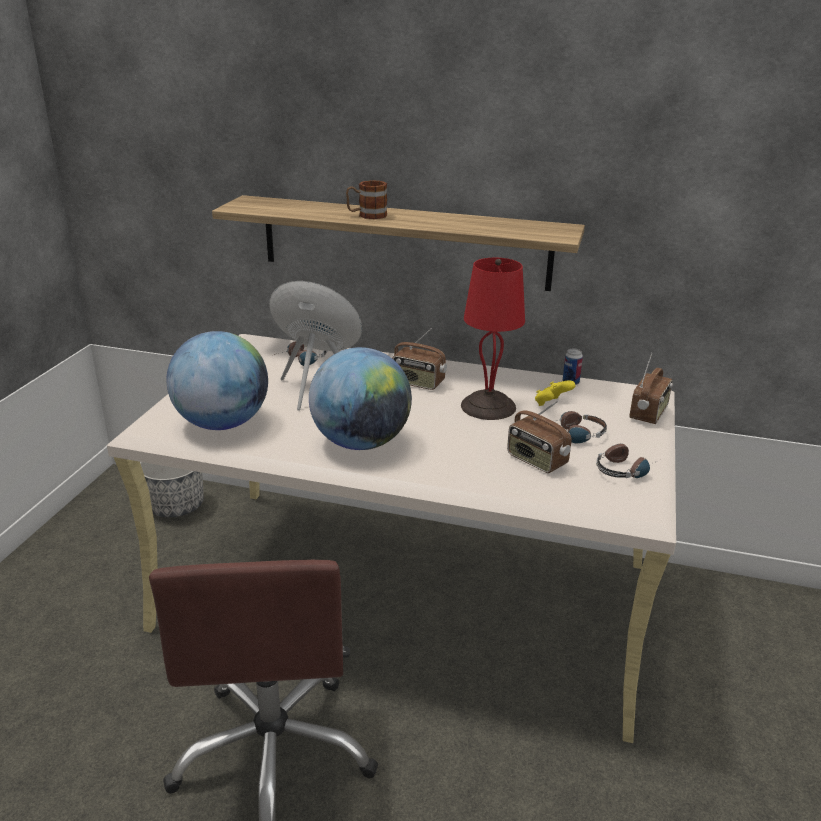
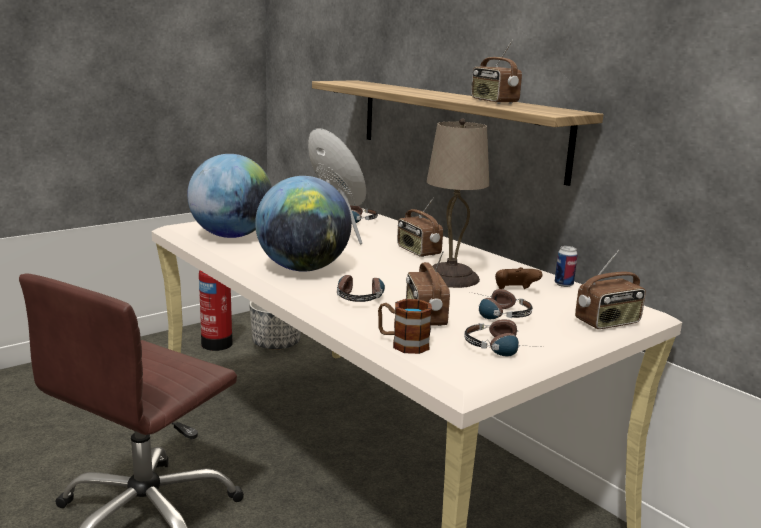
camera: 35 degrees right, 10 degrees down
(109, 531) = (217, 343): none -> fire extinguisher
(367, 215) = (415, 92): mug -> mug (403, 344)
(456, 457) = (360, 296): none -> headphones
(472, 222) = (493, 101): none -> radio
(489, 406) = (452, 277): red table lamp -> beige table lamp
(551, 404) = (514, 291): yellow game controller -> brown game controller

